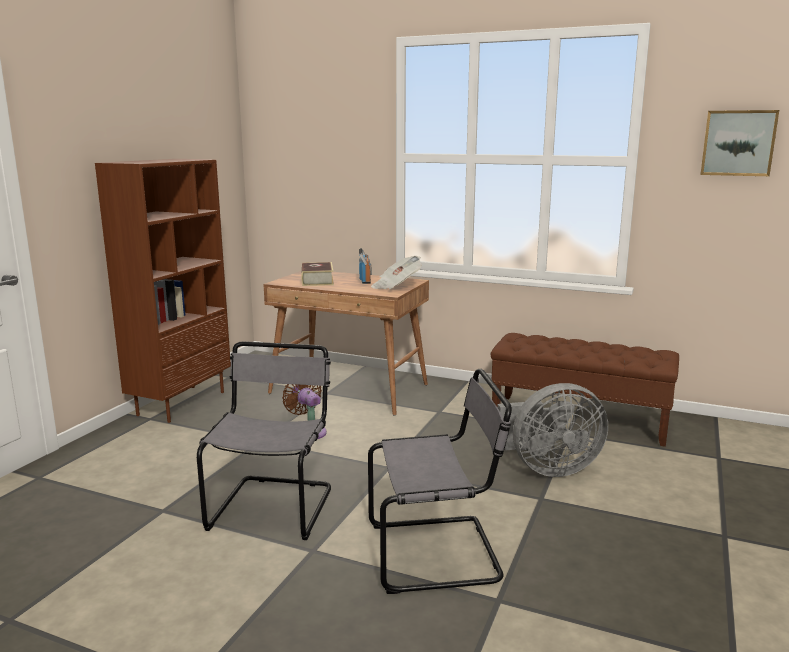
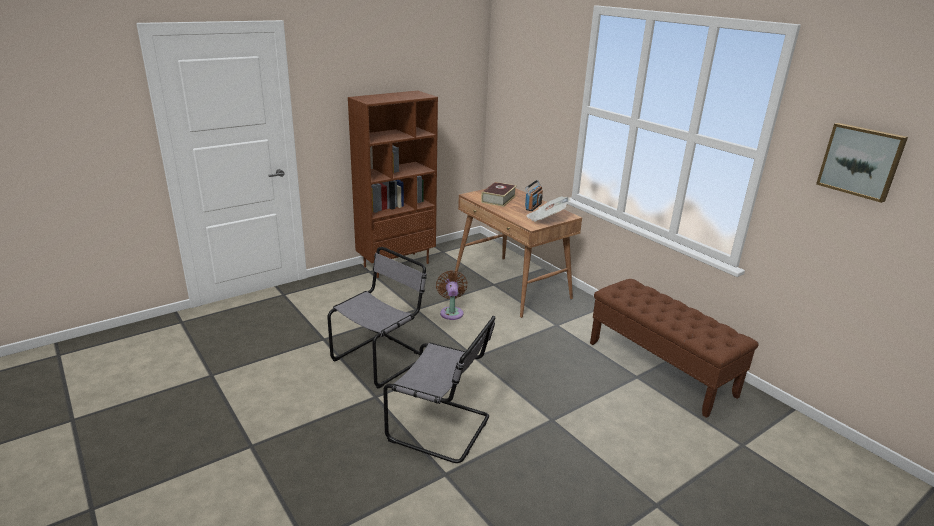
camera: 30 degrees right, 10 degrees up
(548, 468) = (585, 399): grey fan -> none

